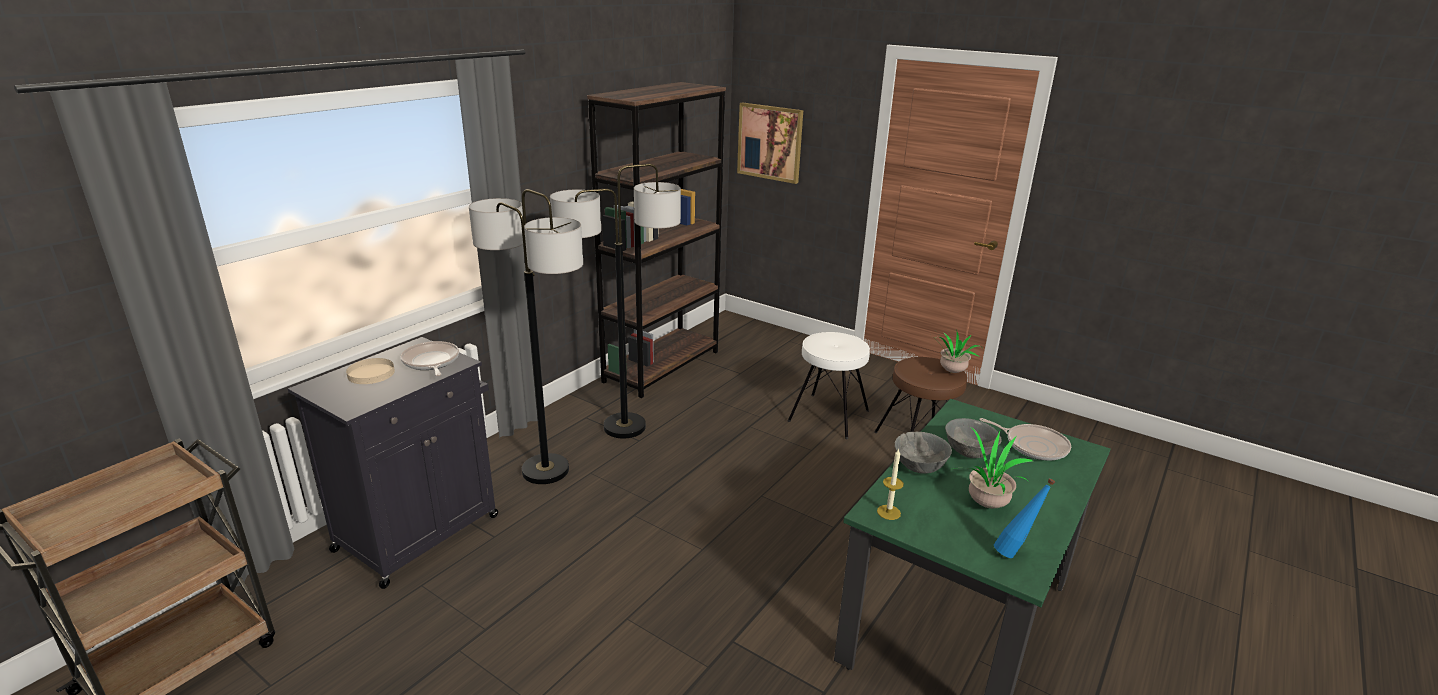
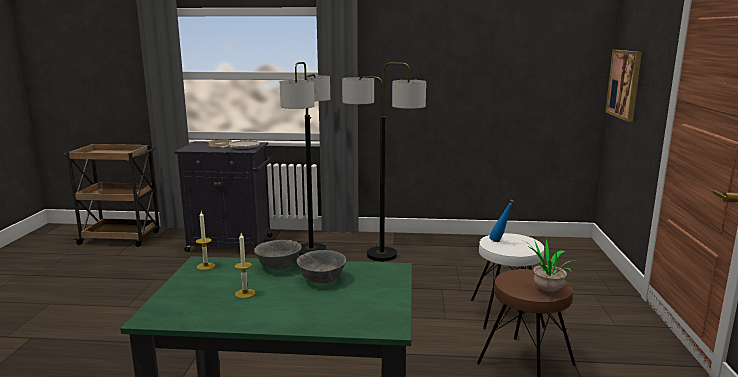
camera: 60 degrees right, 10 degrees down
(662, 366) = (470, 243): brown bookcase -> none
(984, 503) = (245, 293): potted plant -> candle
(1015, 552) = (180, 311): blue bottle -> blue bottle (500, 242)
(1033, 445) = (366, 302): frying pan -> none

